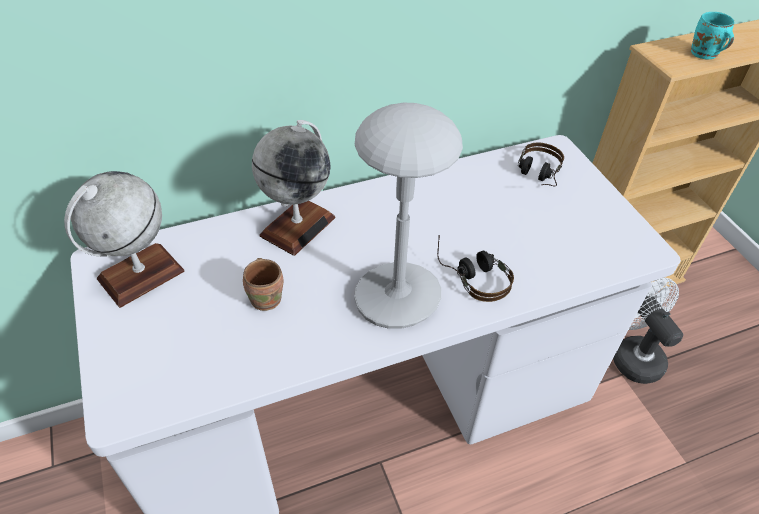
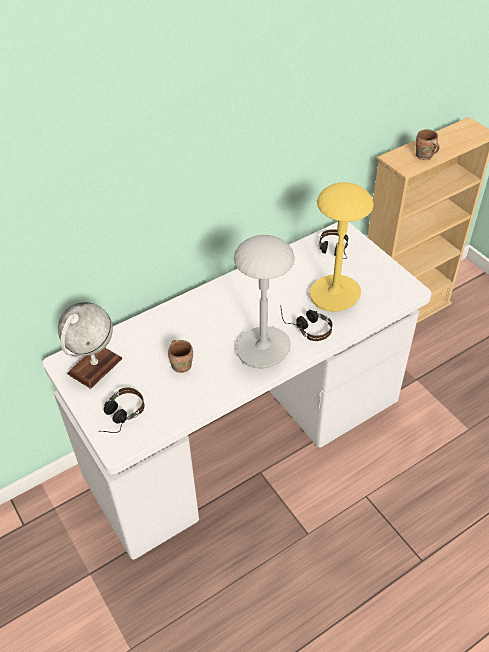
camera: 10 degrees left, 0 degrees up
(141, 362) = (118, 417): none -> headphones
(298, 226) = (185, 315): globe -> none
(527, 236) = (334, 295): none -> yellow table lamp
(632, 355) = (421, 364): white fan -> none
(703, 55) = (424, 156): turquoise mug -> brown mug

